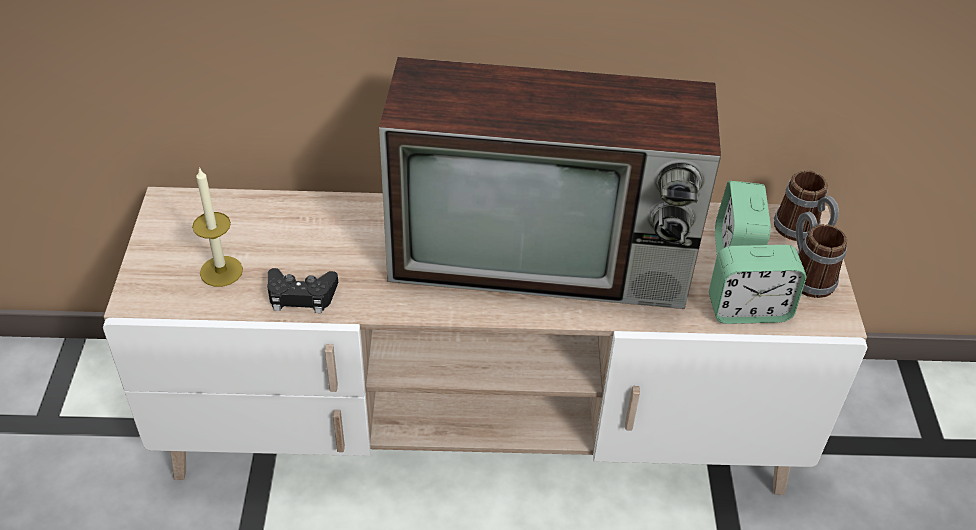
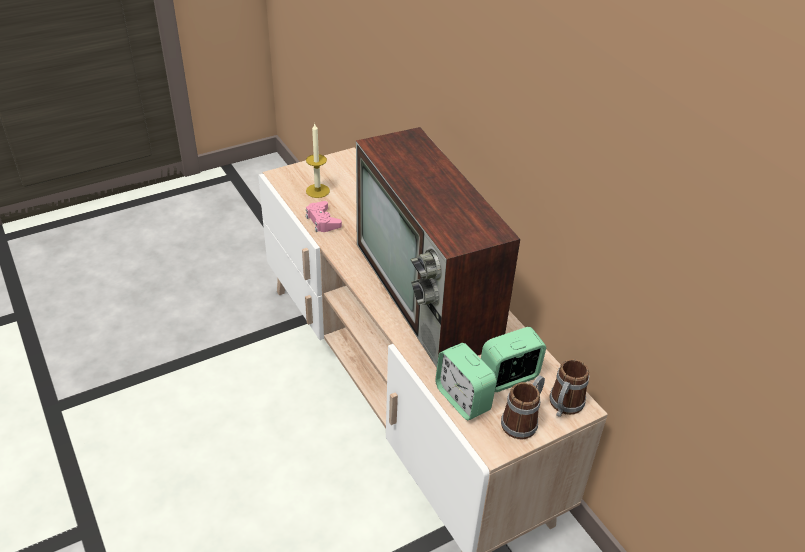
camera: 60 degrees right, 5 degrees down
(301, 295) = (322, 221): black game controller -> pink game controller

